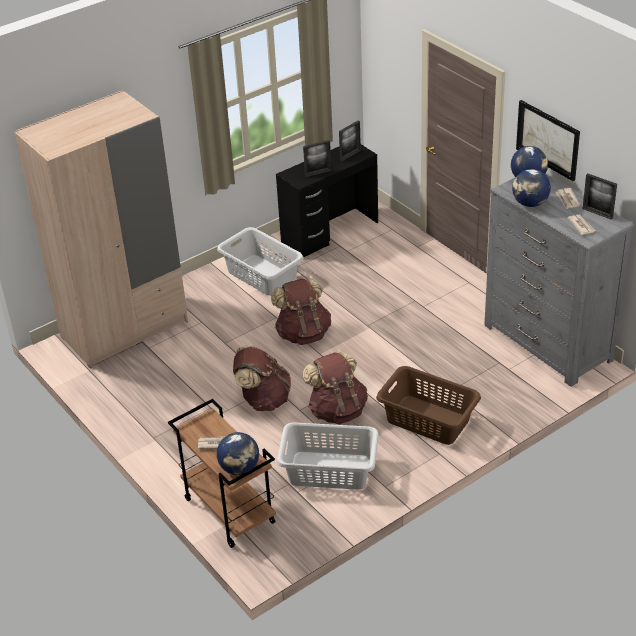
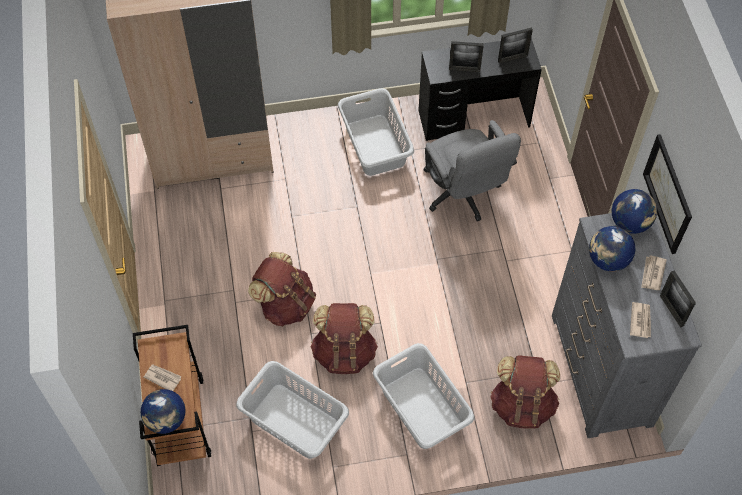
camera: 25 degrees right, 20 degrees up
(303, 334) = (370, 240): brown backpack -> brown backpack (522, 405)
(358, 280) = (463, 195): none -> grey office chair
(428, 420) = (421, 408): brown laundry basket -> grey laundry basket

